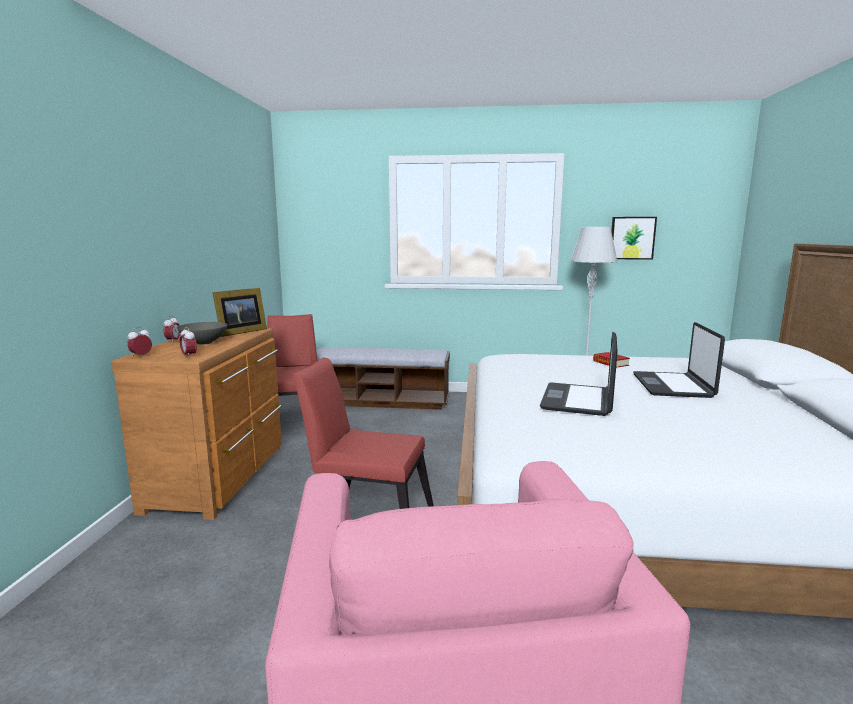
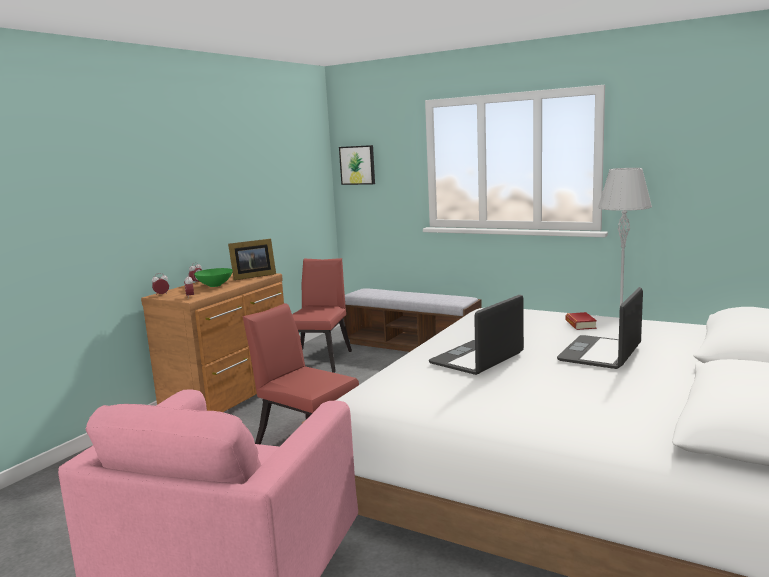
camera: 25 degrees right, 0 degrees up
(204, 343) = (215, 285): grey bowl -> green bowl
(632, 238) = (689, 177): picture -> picture (358, 165)

